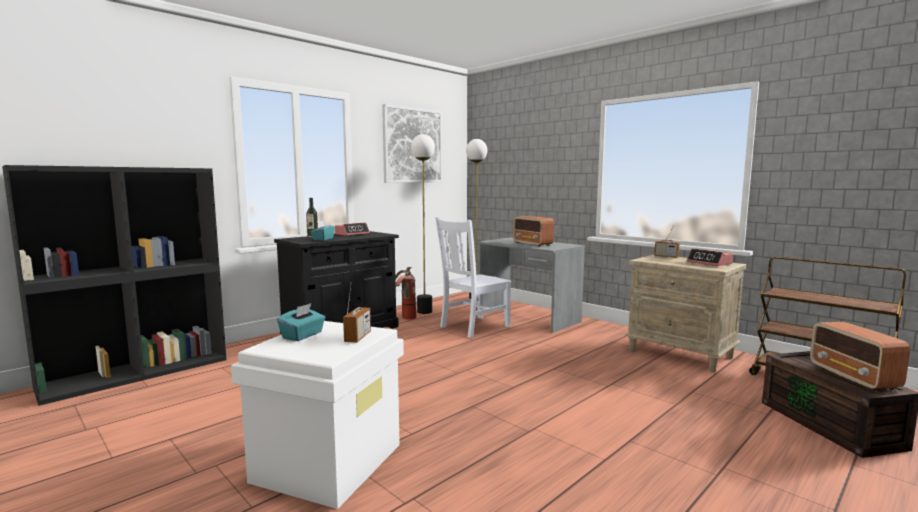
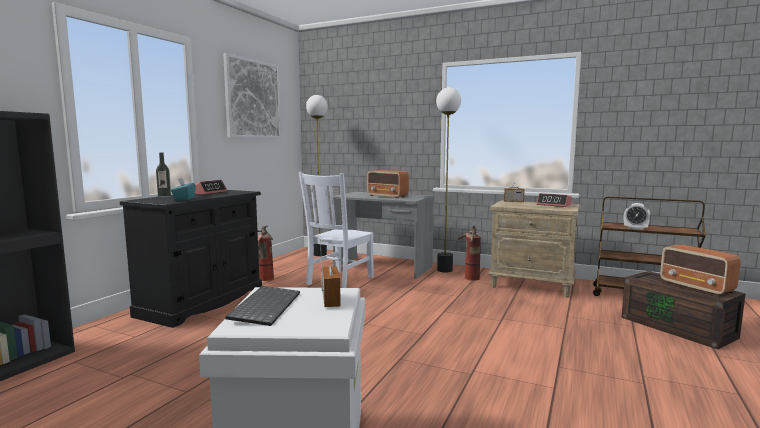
camera: 20 degrees left, 0 degrees up
(303, 335) = (265, 306): turquoise tissue box -> keyboard
(424, 311) = (278, 271): floor lamp -> floor lamp (444, 270)
(614, 336) = (469, 276): none -> fire extinguisher
(807, 298) = (635, 228): none -> alarm clock

